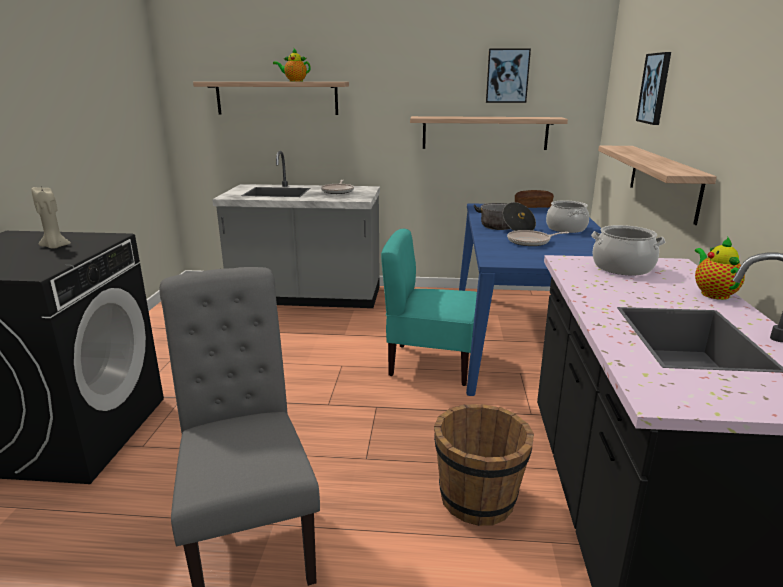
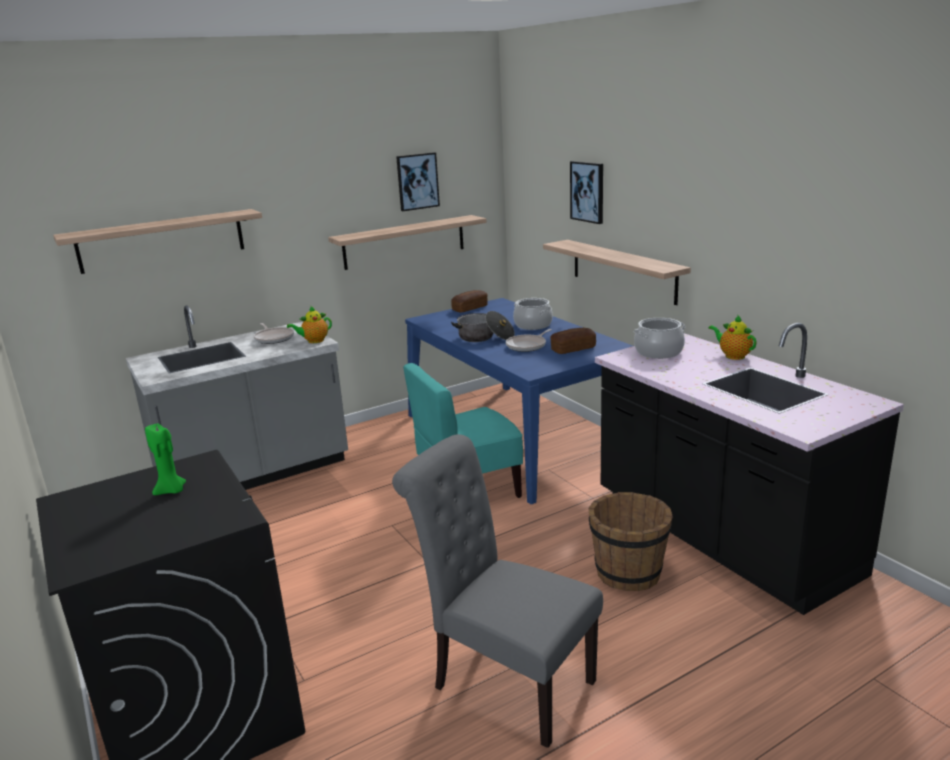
camera: 35 degrees left, 0 degrees up
(55, 247) = (171, 491): beige candle -> green candle
(294, 81) = (192, 218): teapot -> teapot (314, 341)
(569, 254) = (573, 349): none -> bread

